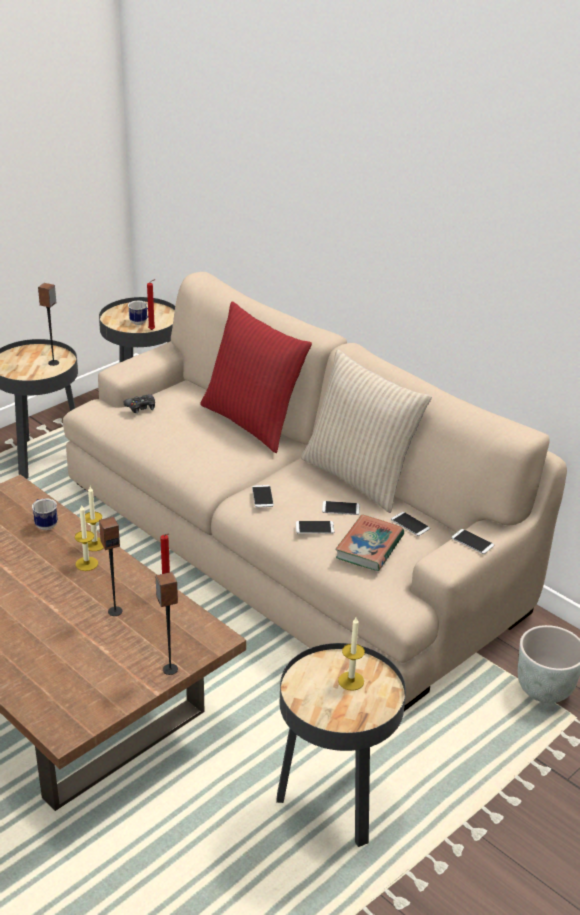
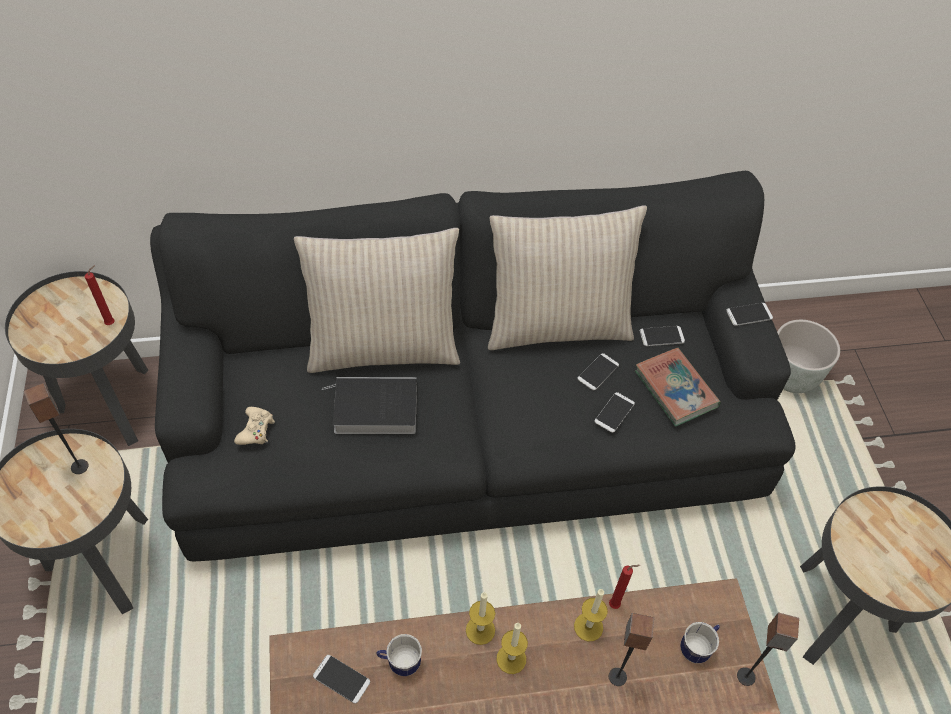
camera: 55 degrees left, 20 degrees up
(141, 323) = (81, 324): mug -> mug (697, 647)
(141, 407) = (256, 430): black game controller -> beige game controller
(201, 437) = (373, 409): none -> book
(252, 422) = (383, 347): red pillow -> beige pillow
(262, 496) = (523, 422): phone -> phone (341, 679)
(288, 546) = (471, 429): beige sofa -> black sofa
(351, 681) = (885, 534): candle -> candle (588, 627)

